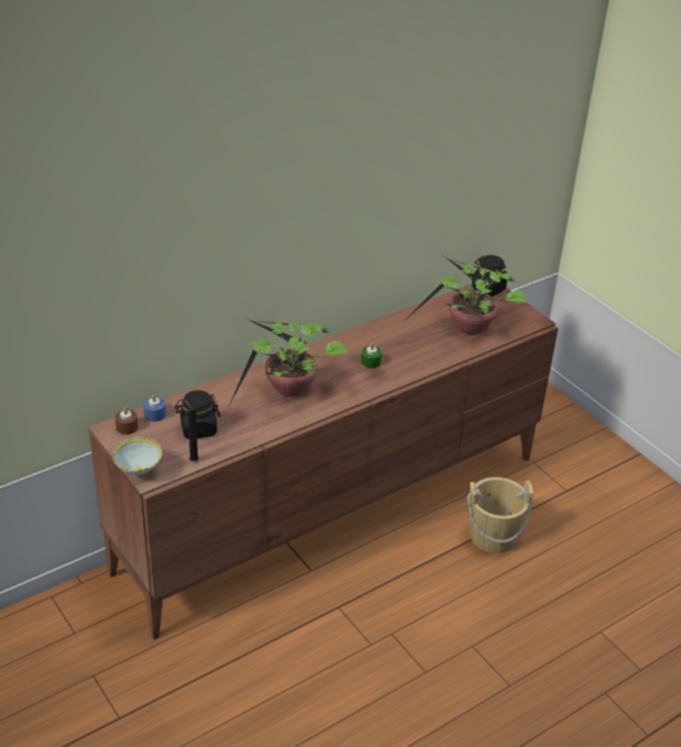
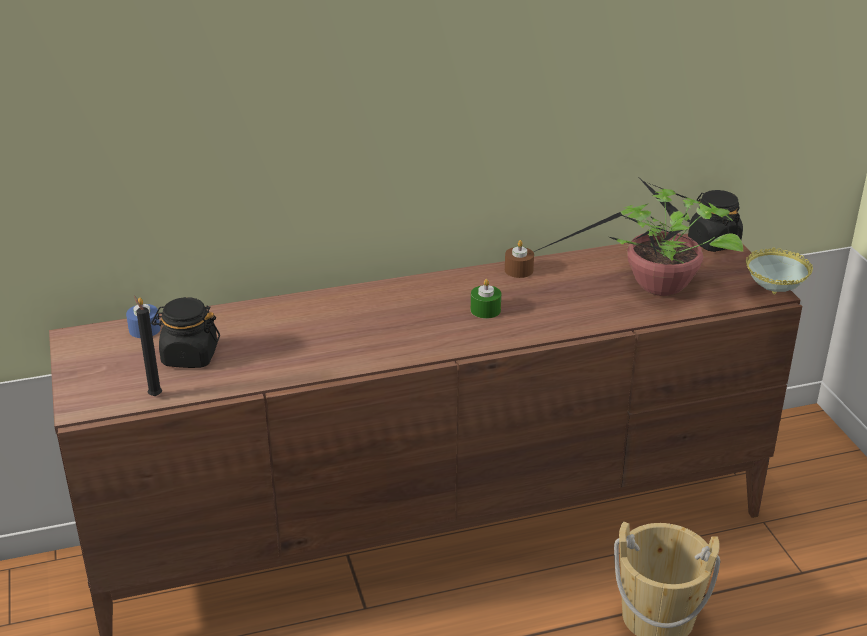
camera: 20 degrees right, 5 degrees down
(127, 427) = (97, 339): brown candle -> brown candle (518, 270)
(138, 473) = (71, 398): bowl -> bowl (773, 294)
(289, 391) = (345, 329): potted plant -> none

